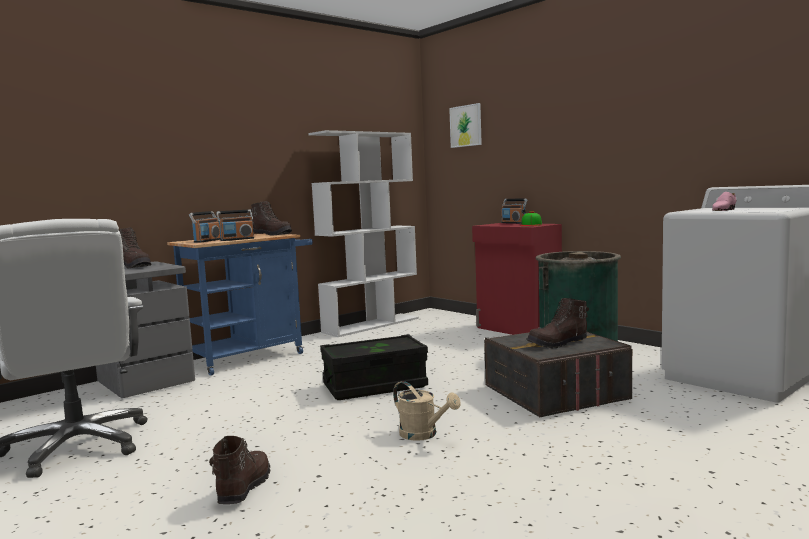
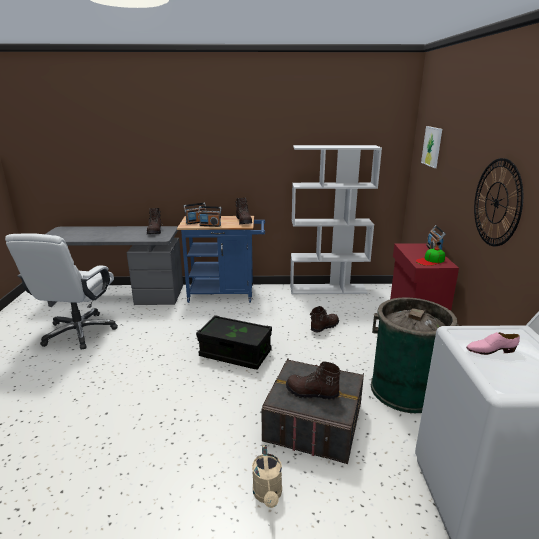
camera: 40 degrees right, 15 degrees up
(243, 488) = (75, 401): brown boot -> brown boot (324, 327)
(423, 435) = (187, 413): beige watering can -> beige watering can (268, 495)
(597, 140) = (496, 203): none -> wall clock

